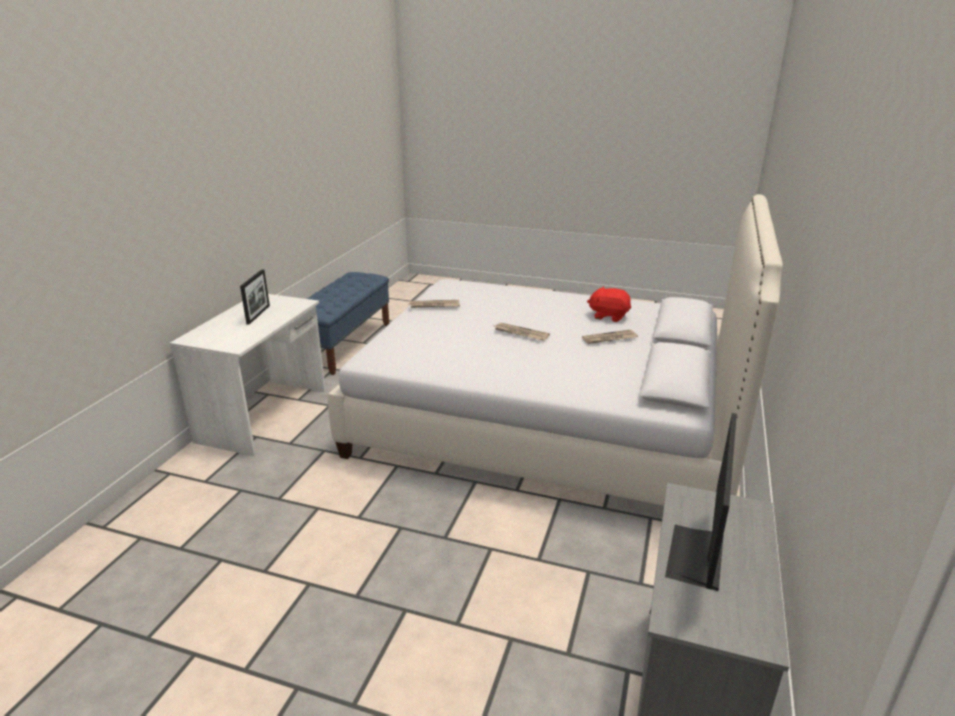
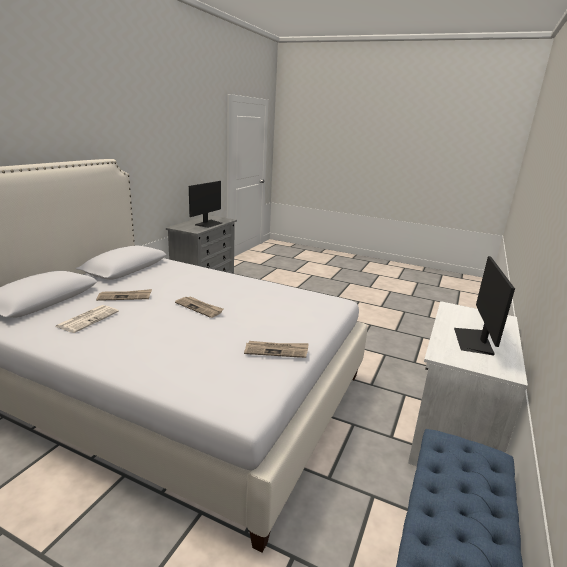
camera: 175 degrees left, 5 degrees down
(258, 314) = (474, 341): picture frame -> monitor
(609, 316) = (88, 319): red plush toy -> newspaper

